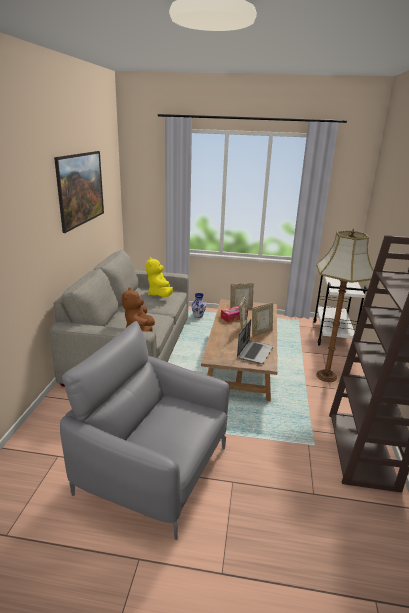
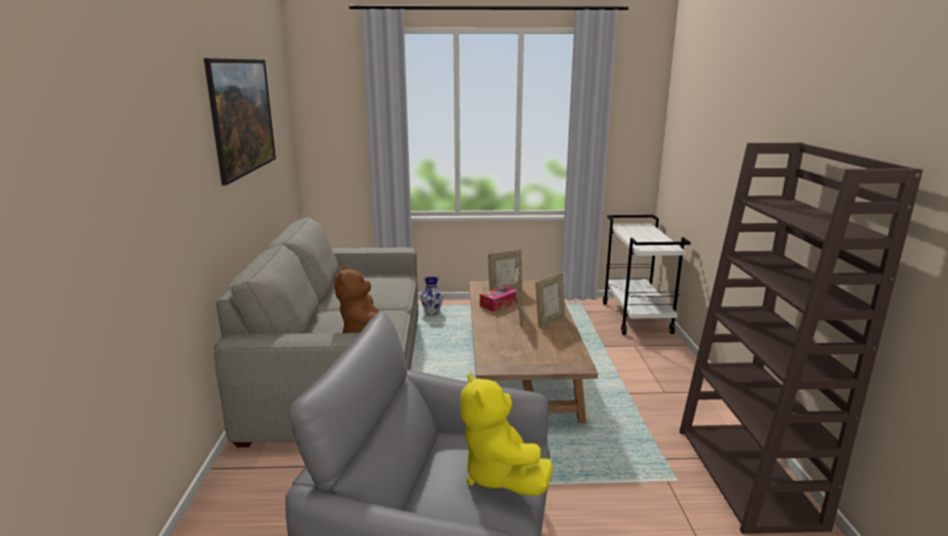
camera: 10 degrees left, 5 degrees down
(160, 294) = (377, 281): yellow plush toy -> yellow plush toy (499, 475)
(254, 352) = (552, 350): laptop -> none
(326, 376) = (652, 376): floor lamp -> none

